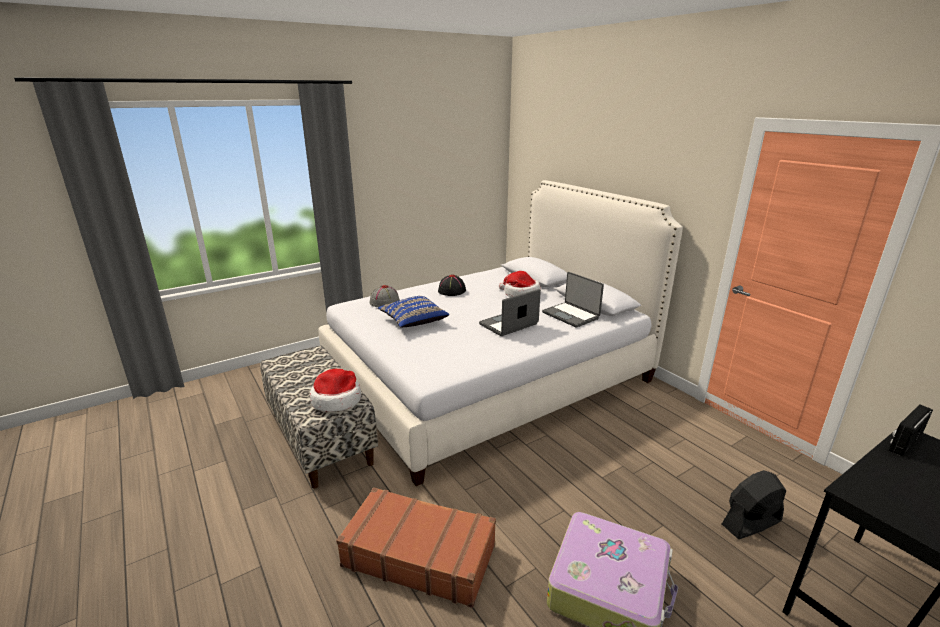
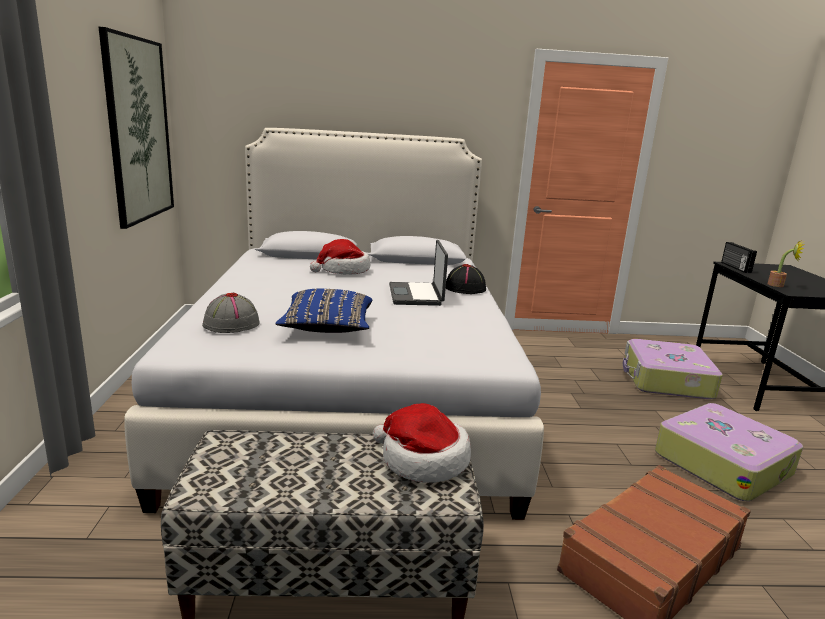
camera: 60 degrees left, 5 degrees down
(451, 291) = (270, 288): black hat -> black hat (465, 288)
(461, 179) = (139, 130): none -> picture
(571, 315) = (432, 272): laptop -> none
(751, 523) = (666, 380): black fan -> suitcase
(871, 481) = (779, 285): none -> potted plant

